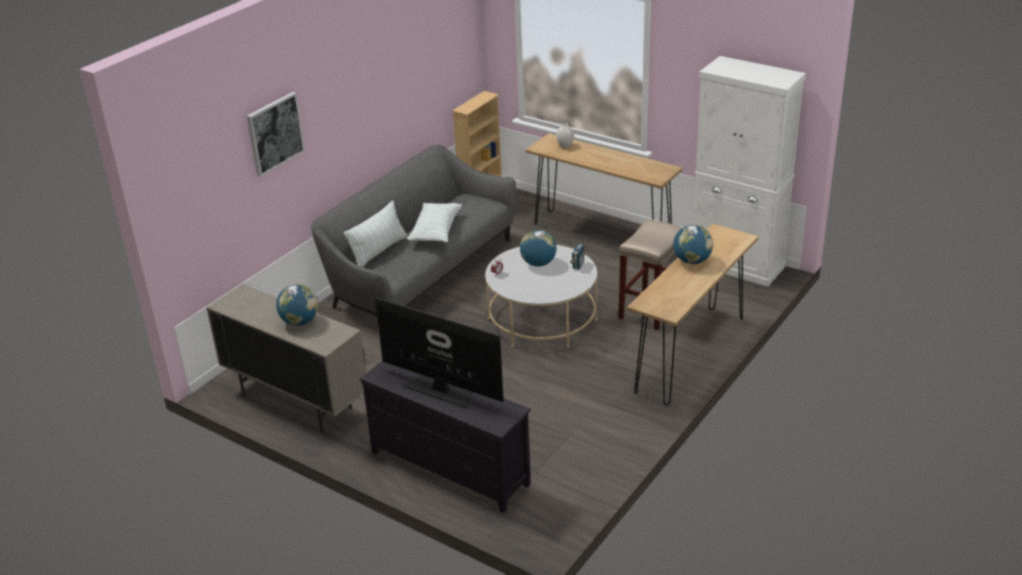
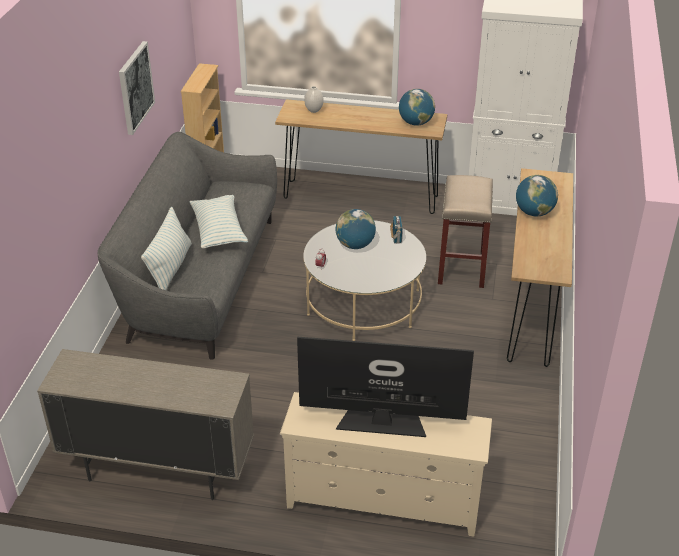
camera: 25 degrees left, 5 degrees up
(275, 133) = (56, 156): picture -> picture (135, 87)
(300, 321) = (170, 381): globe -> globe (416, 123)
(449, 469) = (383, 502): black tv stand -> beige tv stand

